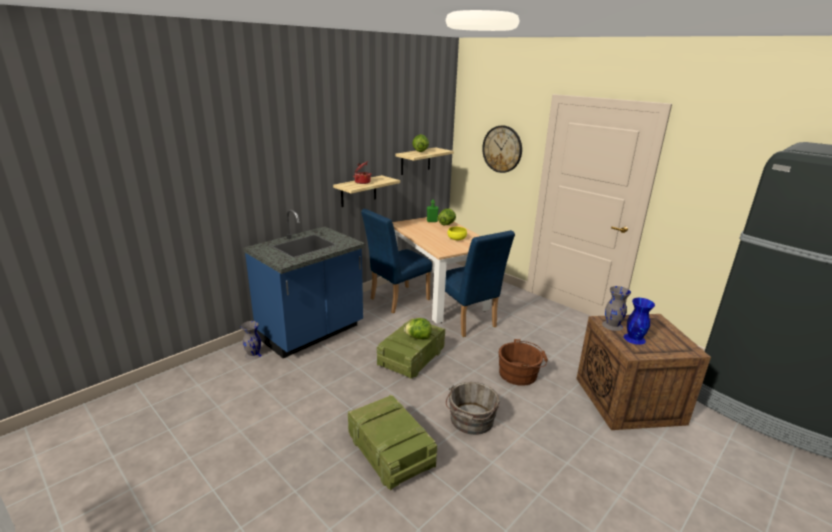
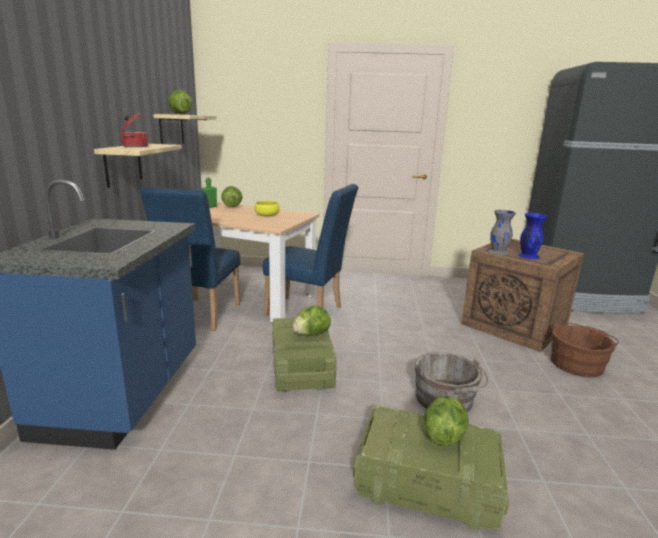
camera: 40 degrees left, 5 degrees down
(253, 354) = (46, 470): grey vase -> none
(401, 426) = (443, 435): none -> lettuce
(502, 149) = (271, 112): wall clock -> none
(520, 374) = (419, 338): brown bucket -> brown bucket (578, 363)

